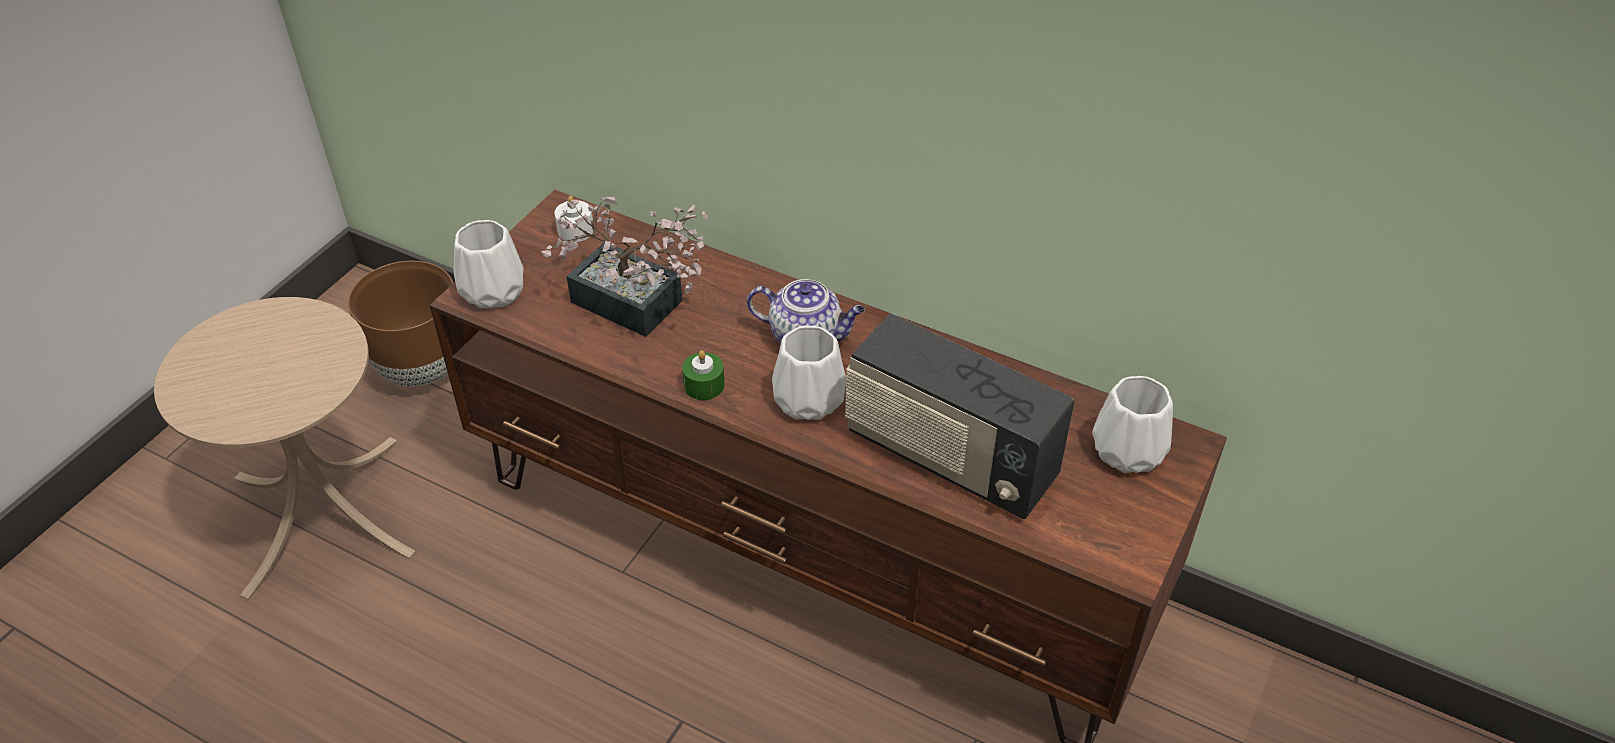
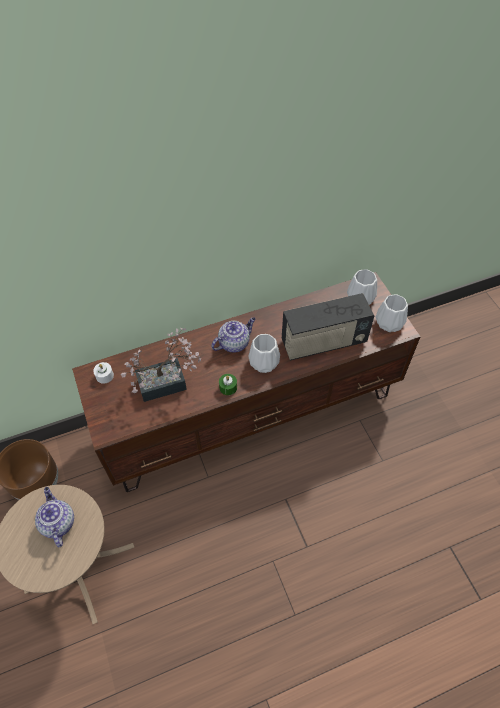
camera: 50 degrees left, 10 degrees up
(290, 361) = (58, 522): none -> teapot
(495, 291) = (111, 423): white vase -> white vase (390, 322)

